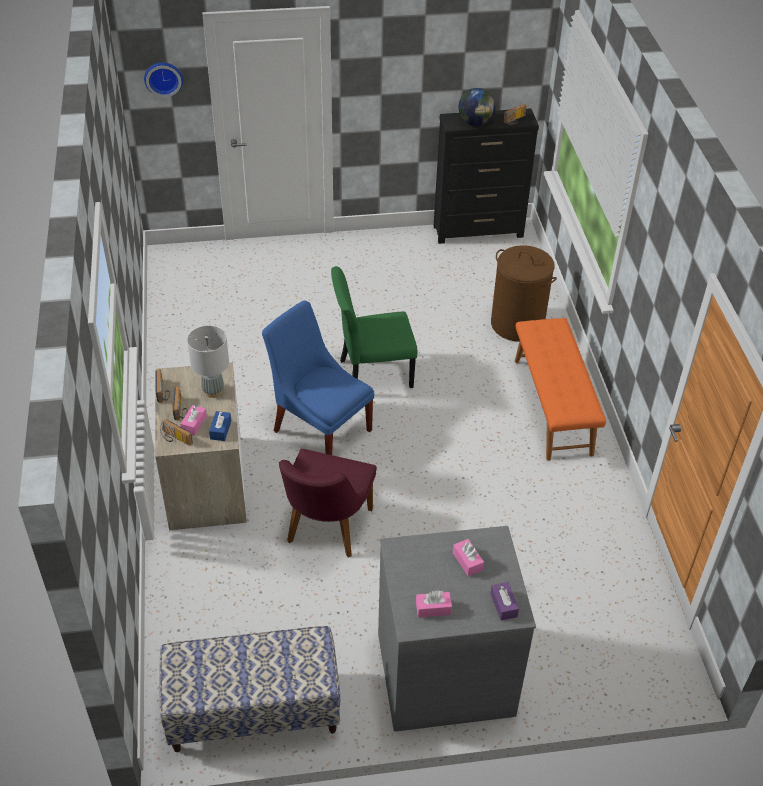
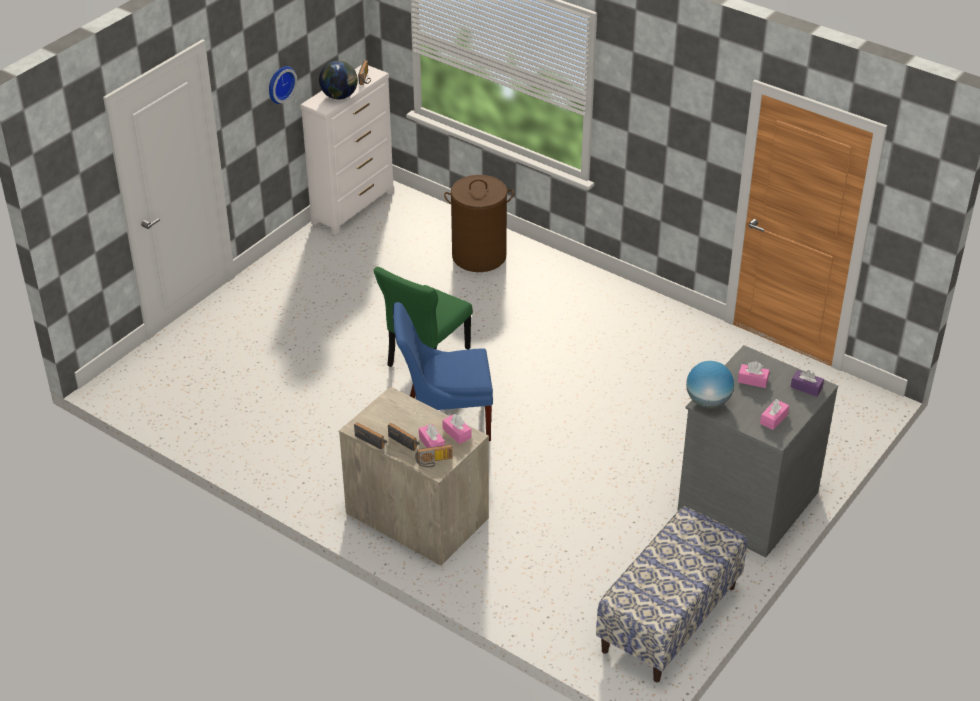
camera: 45 degrees left, 5 degrees down
(163, 78) = (79, 185): wall clock -> wall clock (279, 83)
(213, 391) = (408, 413): grey table lamp -> none
(220, 430) = (457, 433): blue tissue box -> pink tissue box
(325, 531) = (551, 481): purple chair -> none
(403, 549) = (708, 402): none -> globe
(479, 231) = (353, 207): black dresser -> white dresser
(553, 406) = (581, 295): orange bench -> none

